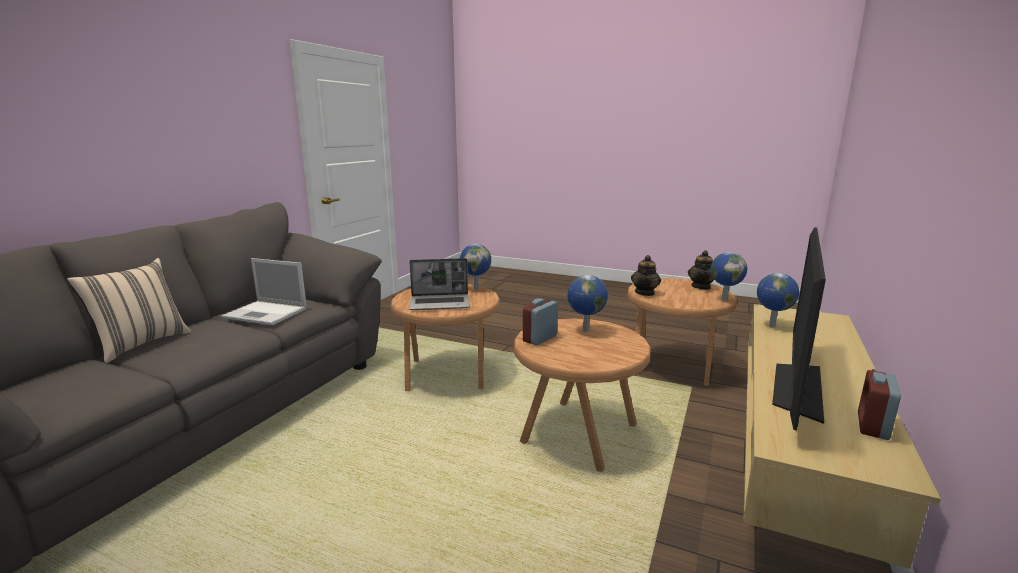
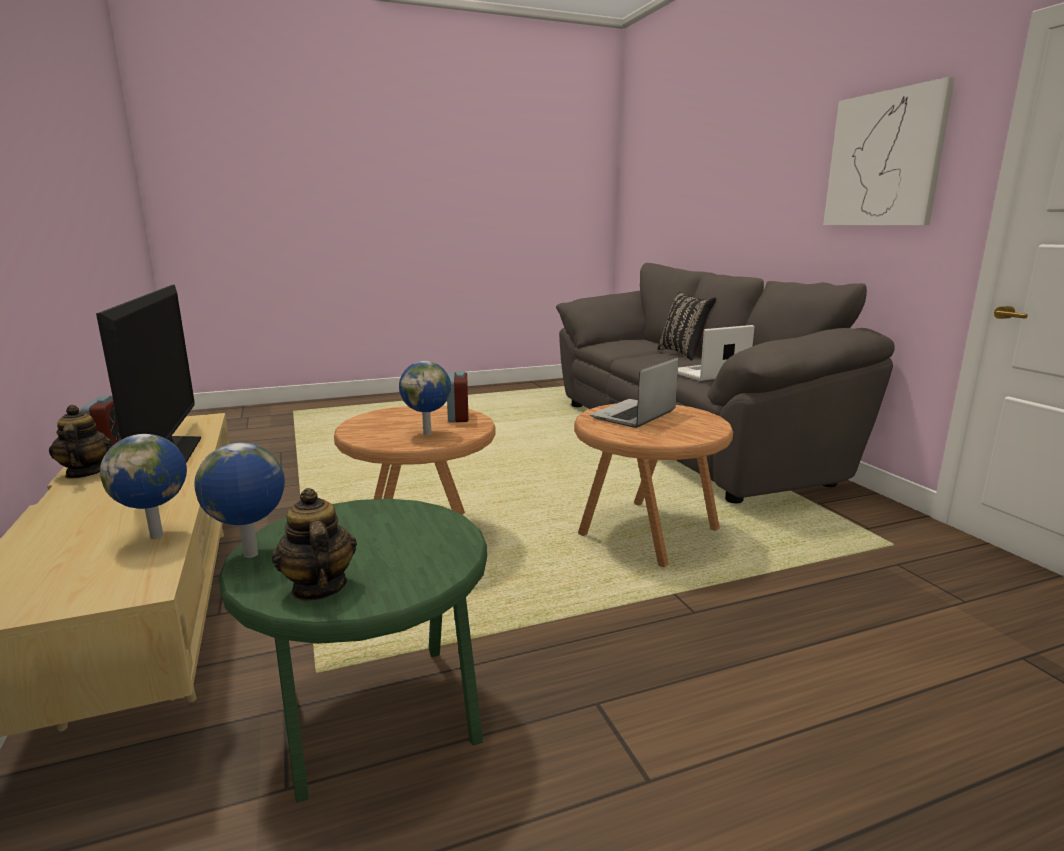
camera: 135 degrees right, 0 degrees up
(141, 344) = (684, 354): beige pillow -> black pillow
(226, 110) = (884, 159): none -> picture
(476, 288) = (665, 440): globe -> none
(645, 293) = (427, 518): teapot -> teapot (85, 472)
(673, 367) = (373, 716): brown side table -> green side table

